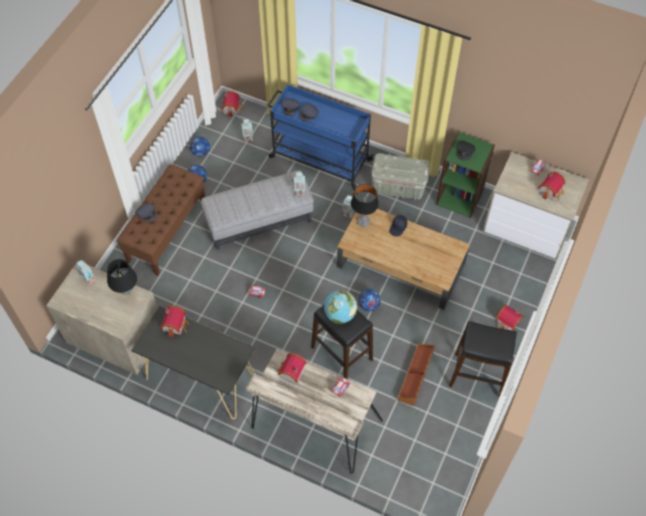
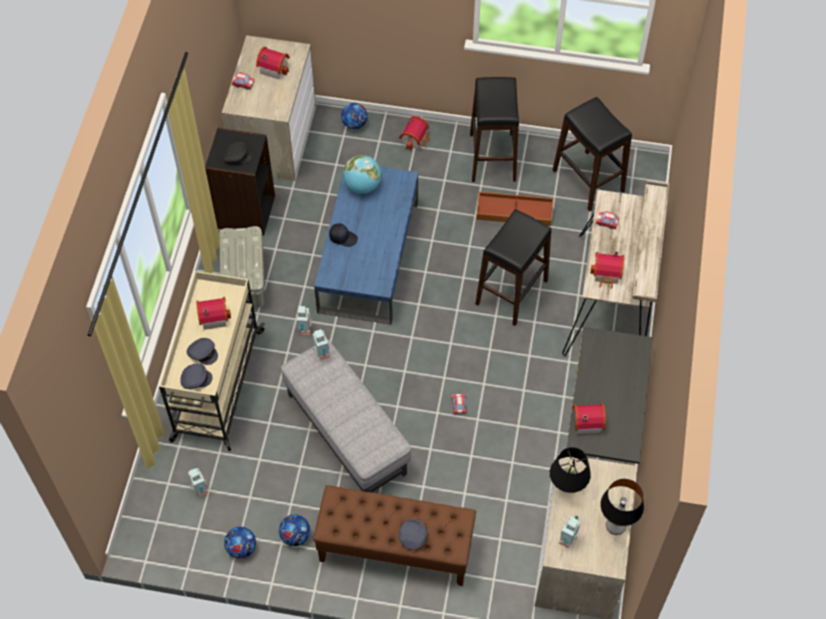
camera: 105 degrees left, 0 degrees up
(232, 108) = (144, 529): toy house -> toy house (213, 316)
(319, 158) = (217, 386): blue cart -> beige cart
(339, 314) = (515, 241): globe -> globe (362, 186)
(363, 222) = (344, 276): table lamp -> table lamp (615, 526)
(369, 305) = (436, 278): football -> football (354, 124)
(401, 266) = (369, 255): brown coffee table -> blue coffee table
(437, 444) = (588, 181): none -> black stool
(460, 197) = (245, 211): green bookcase -> black bookcase

